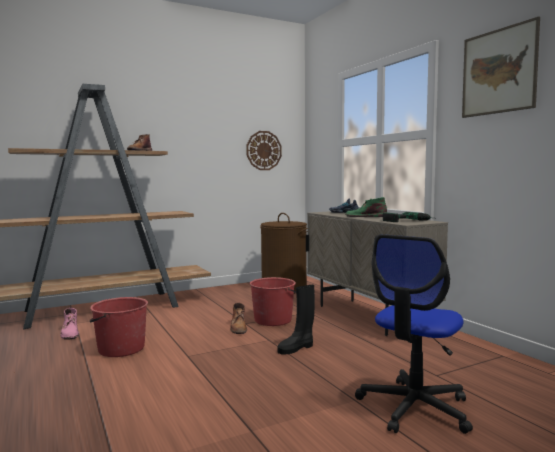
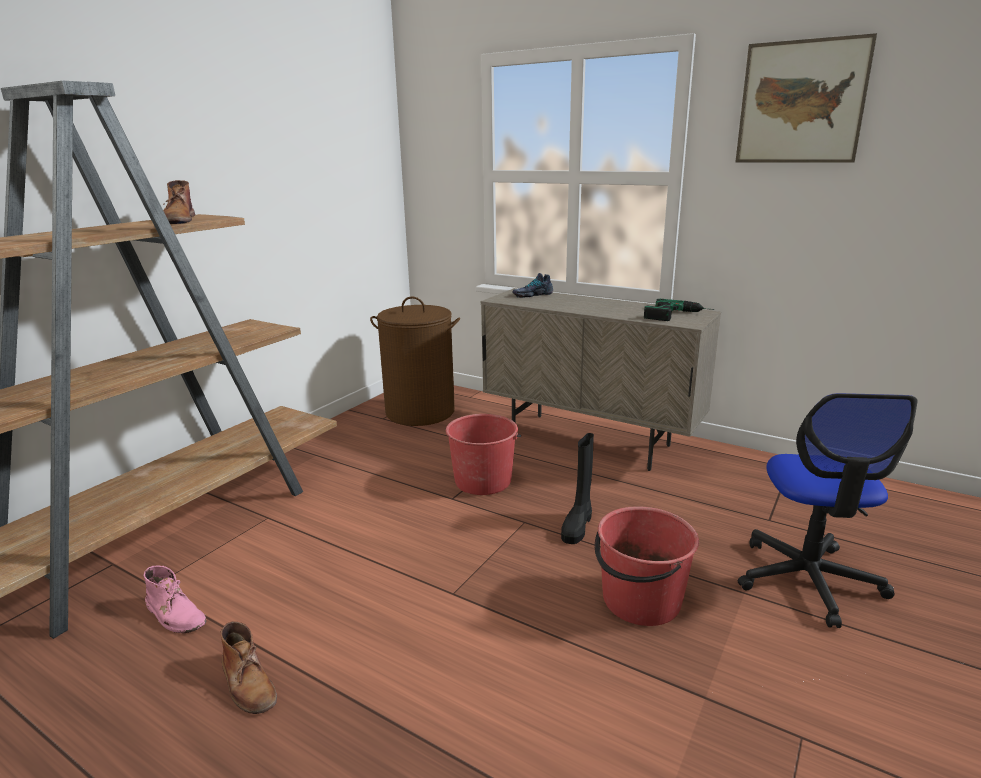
camera: 30 degrees left, 15 degrees up
(120, 349) = (324, 618): red bucket -> red bucket (640, 601)
(238, 327) = (453, 510): brown boot -> brown boot (248, 683)
(263, 150) = (350, 187): wall clock -> none
(365, 216) = (593, 306): green boot -> none

